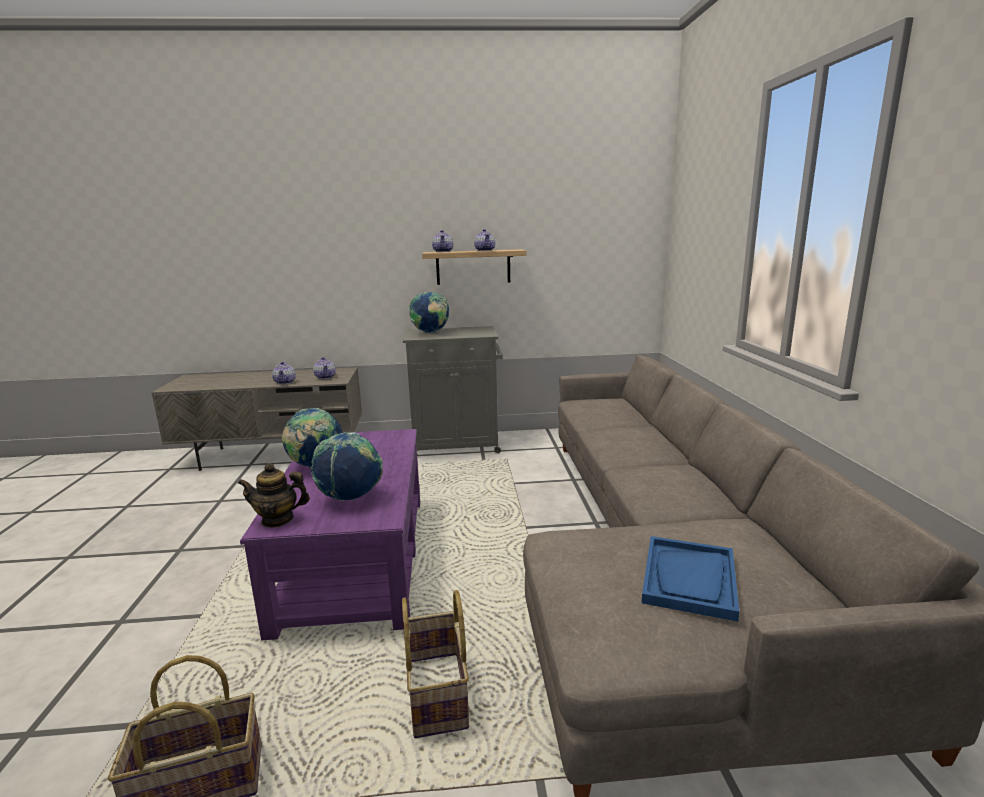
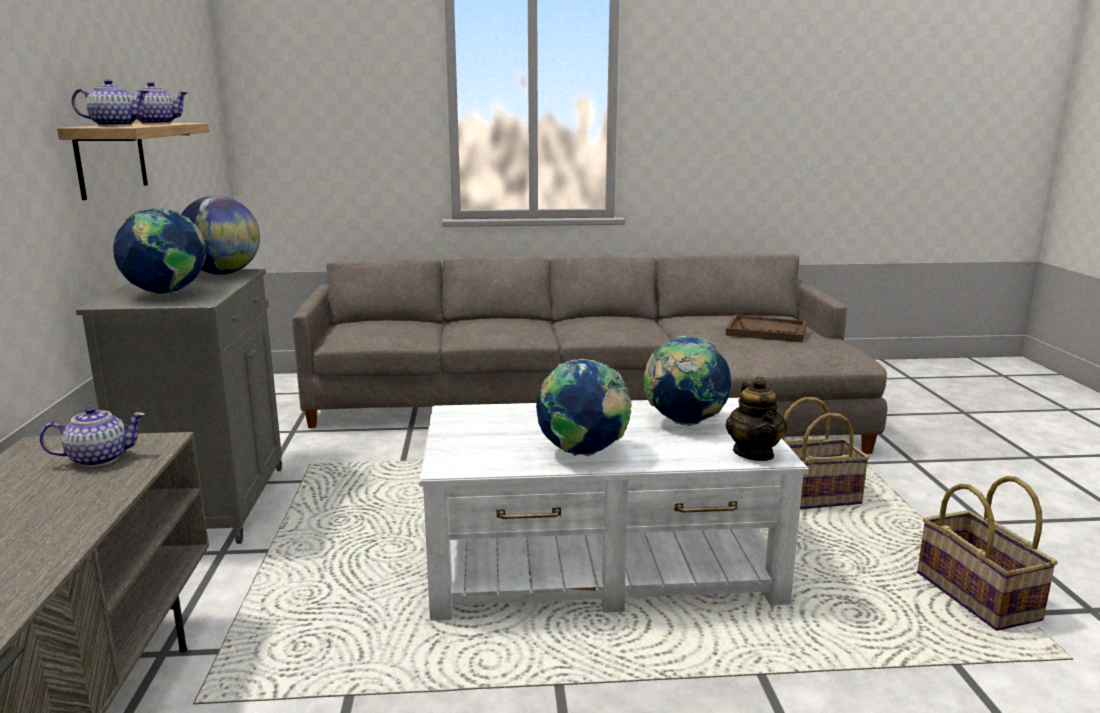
camera: 90 degrees left, 0 degrees up
(285, 382) = (90, 502): teapot -> none
(355, 559) = (602, 563): purple coffee table -> white coffee table
(482, 333) = (223, 273): none -> globe
(689, 579) = (766, 331): blue tray -> brown tray

